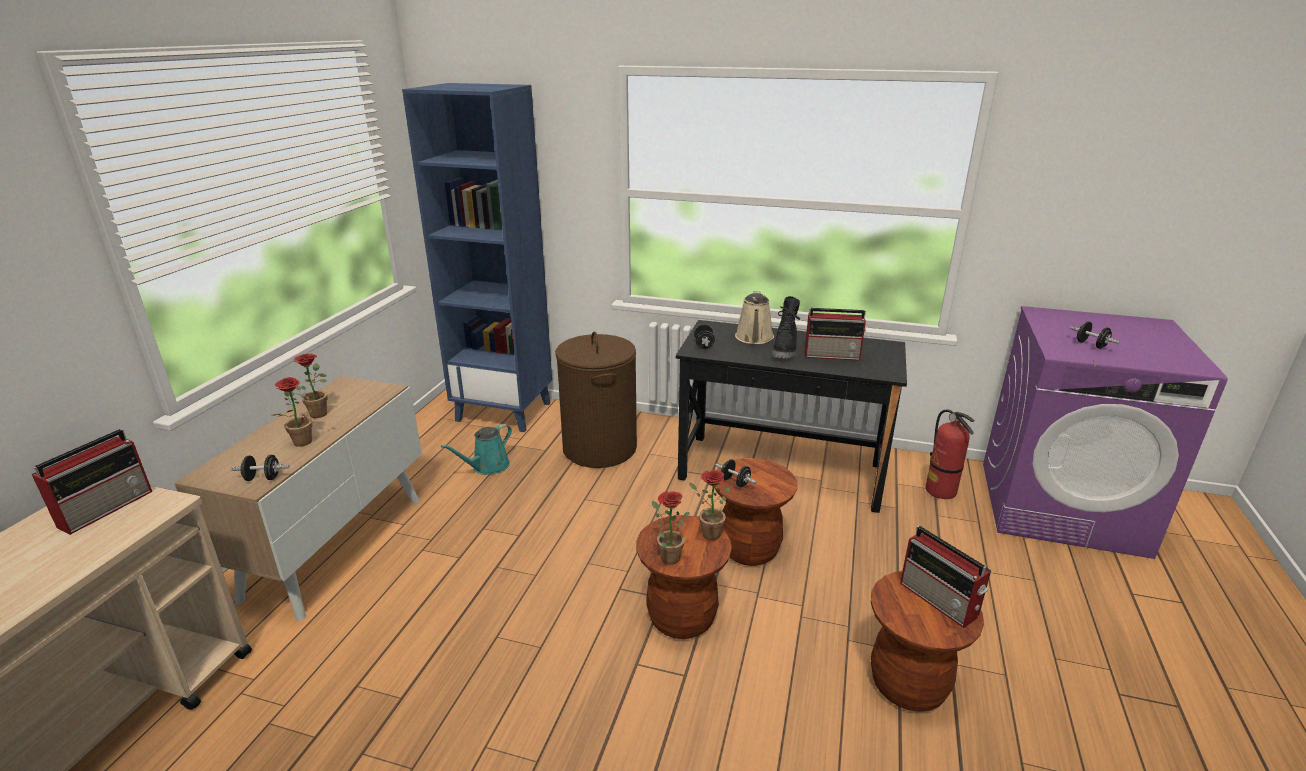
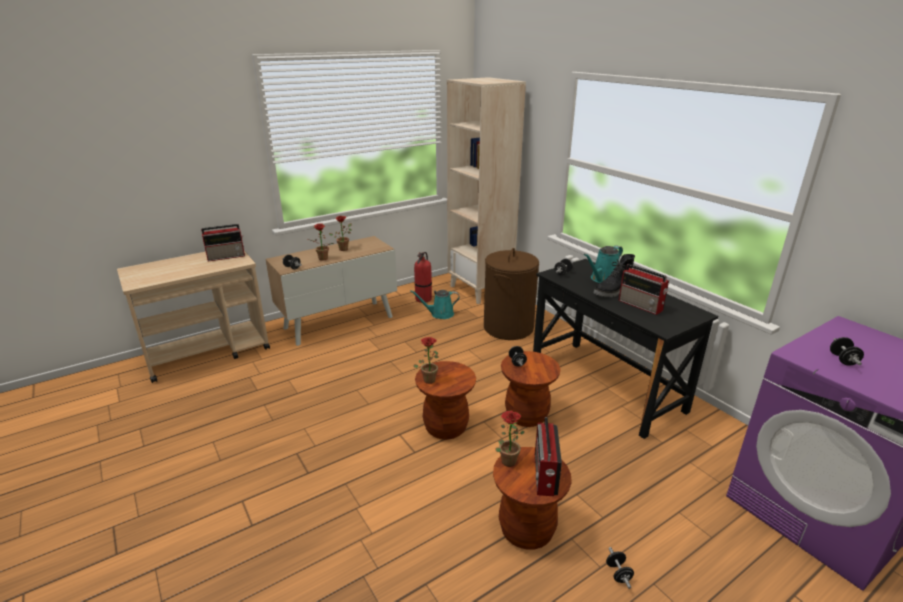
camera: 40 degrees right, 0 degrees up
(504, 411) = (480, 290): blue bookcase -> beige bookcase
(707, 533) = (464, 378): potted plant -> potted plant (506, 459)
(754, 338) = (603, 279): beige watering can -> turquoise watering can
(941, 491) = (716, 450): fire extinguisher -> fire extinguisher (423, 299)
(1024, 670) = (618, 573): none -> black dumbbell

